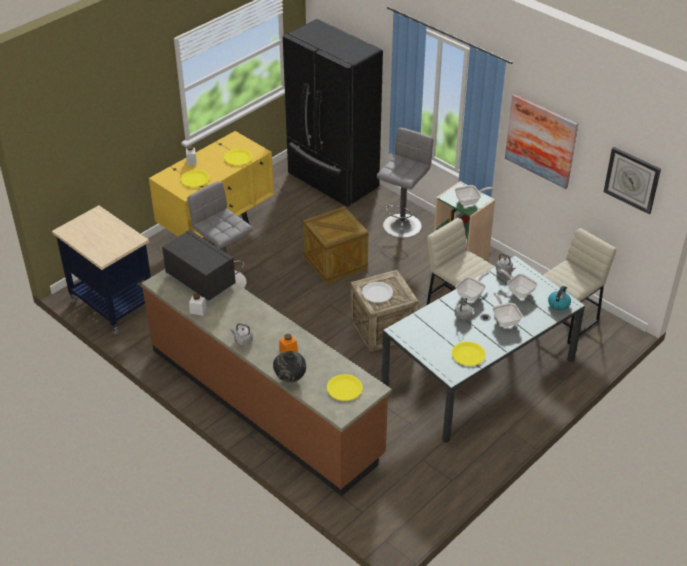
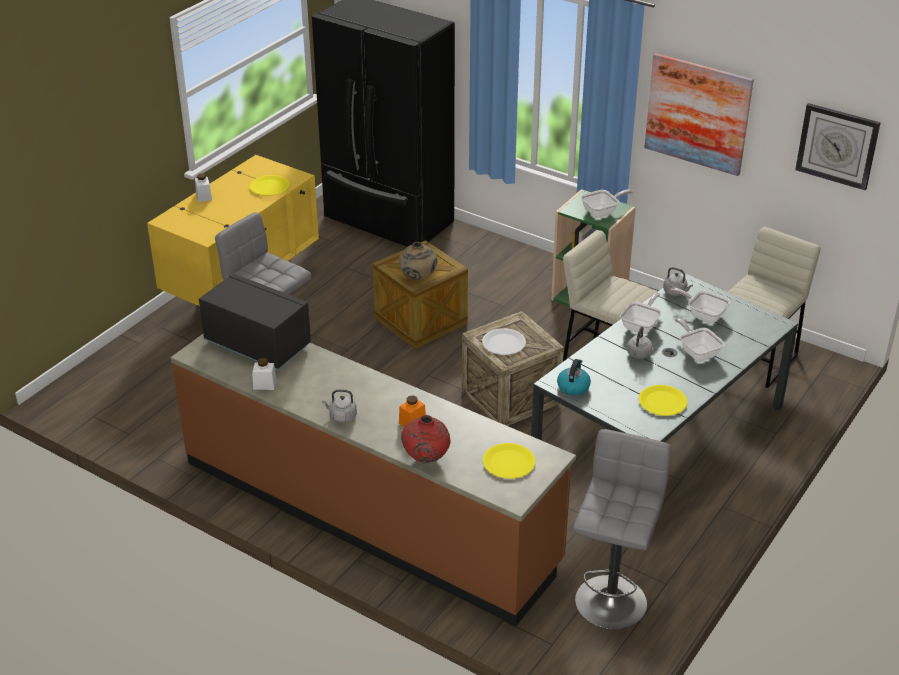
camera: 10 degrees left, 5 degrees down
(112, 305) = (113, 409): blue cart -> none
(195, 179) = (215, 218): yellow plate -> none
(290, 378) = (426, 458): black vase -> red vase
(332, 236) = (418, 278): none -> beige vase
(402, 225) = (500, 266): grey stool -> grey stool (611, 601)
(558, 304) = (762, 325): kettle -> kettle (573, 386)

